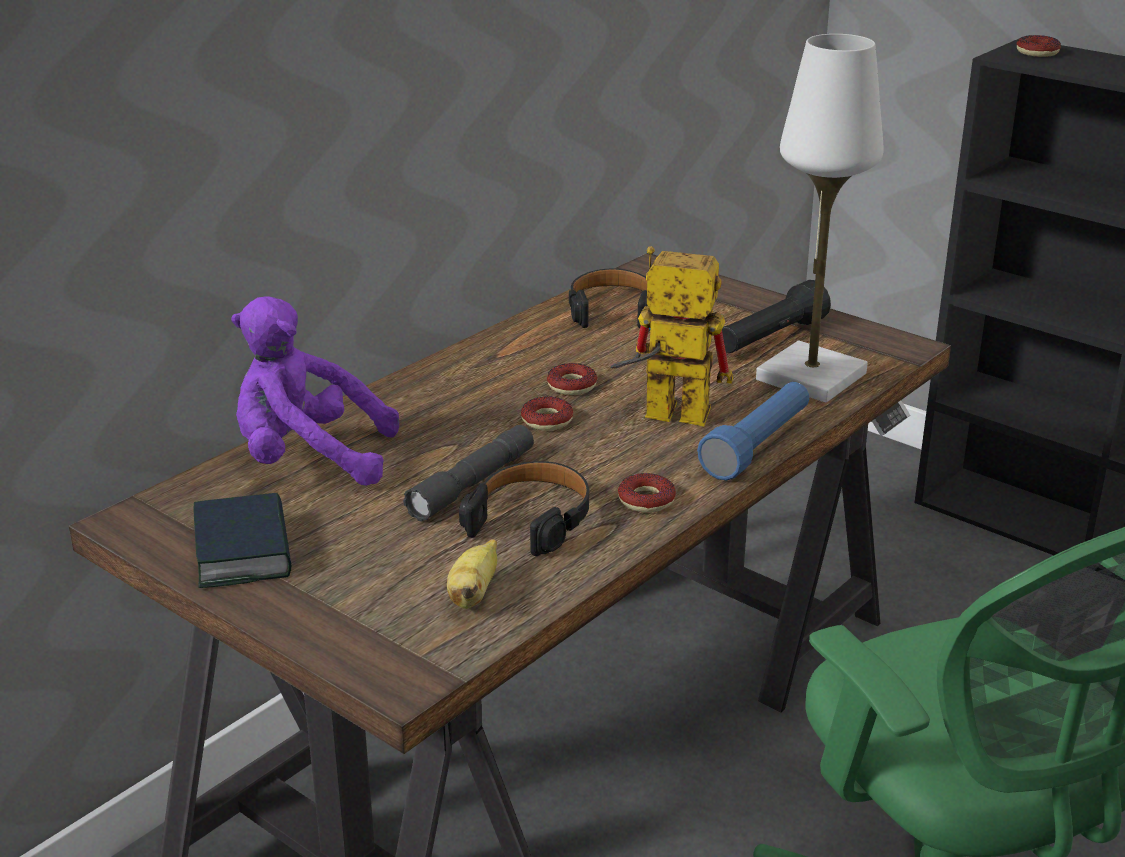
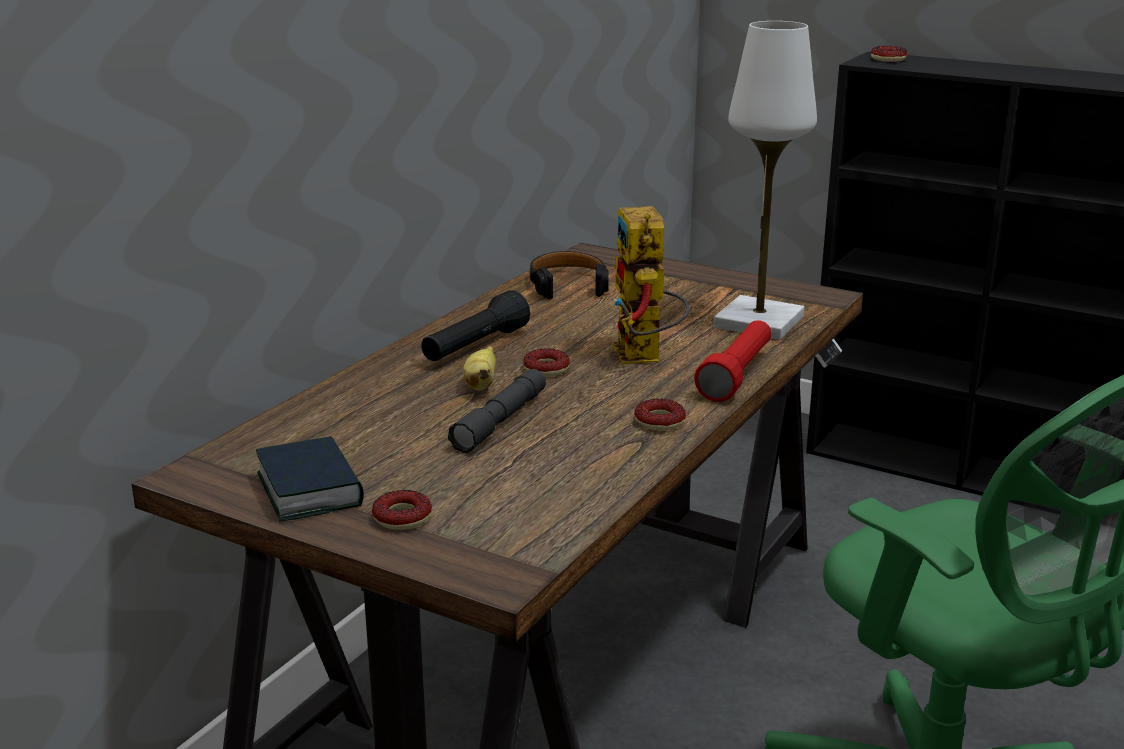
camera: 10 degrees left, 5 degrees down
(308, 460) = (342, 414): purple plush toy -> none
(473, 594) = (537, 504): banana -> banana (481, 384)
(531, 519) = (564, 443): black headphones -> none
(572, 385) = (557, 342): donut -> donut (402, 517)
(661, 415) = (644, 358): toy robot -> toy robot turned 105 degrees counterclockwise
(757, 446) = (737, 375): blue flashlight -> red flashlight
(770, 338) = (712, 297): black flashlight -> black flashlight (475, 347)

